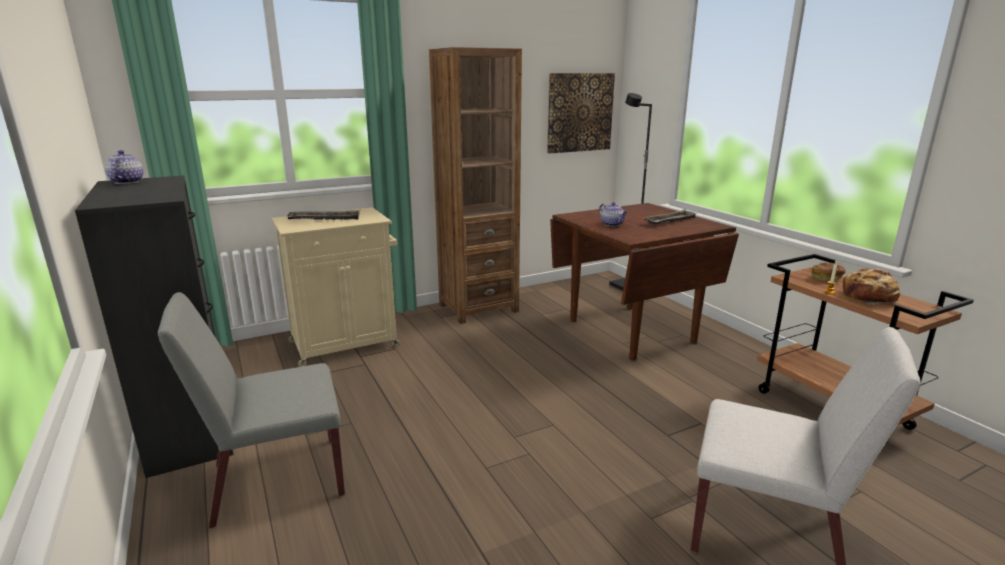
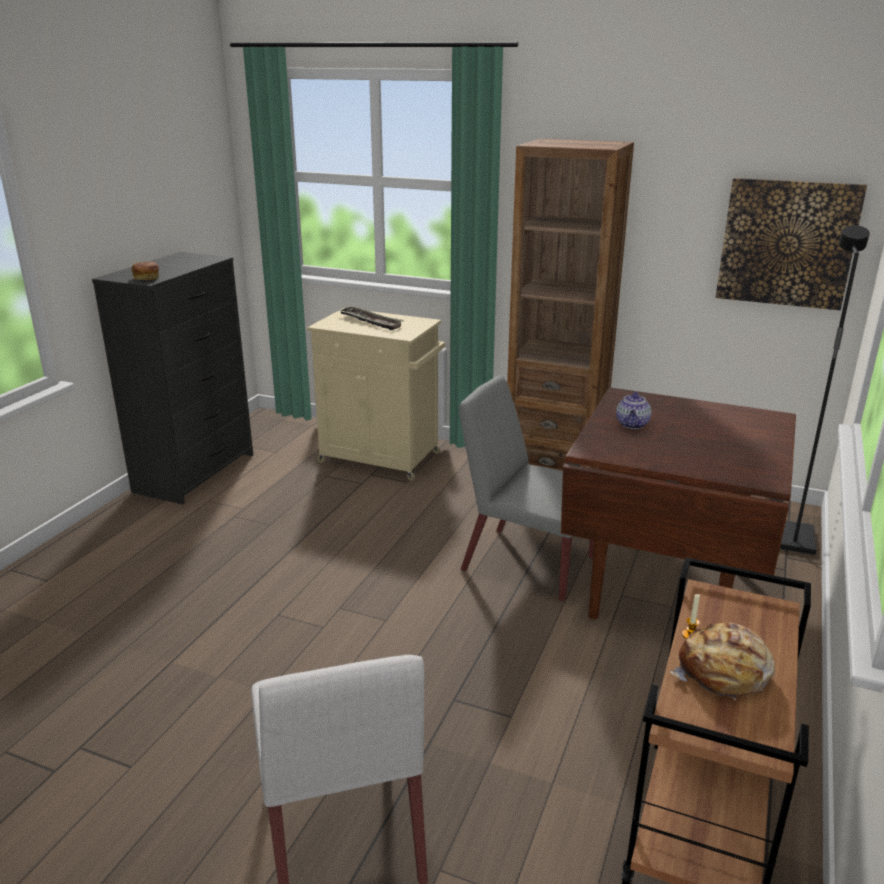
camera: 50 degrees right, 5 degrees up
(127, 182) = (186, 257): teapot -> none
(276, 480) = (172, 535): grey chair -> grey chair (526, 563)
(670, 221) = (723, 449): tray -> none
(826, 279) = (754, 623): bread -> bread (146, 278)

